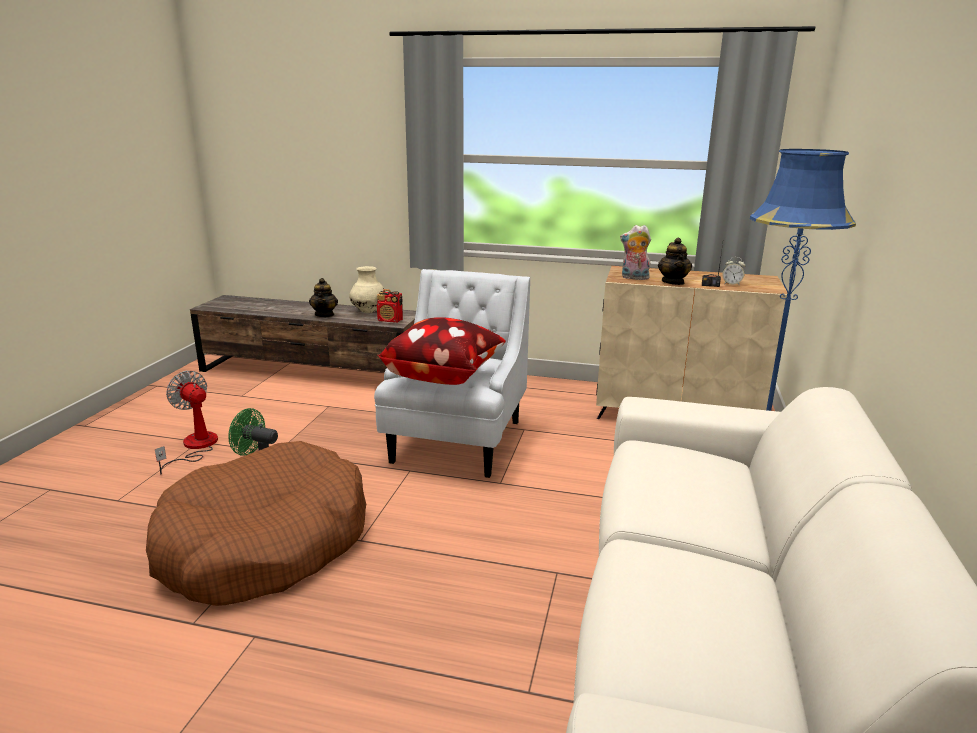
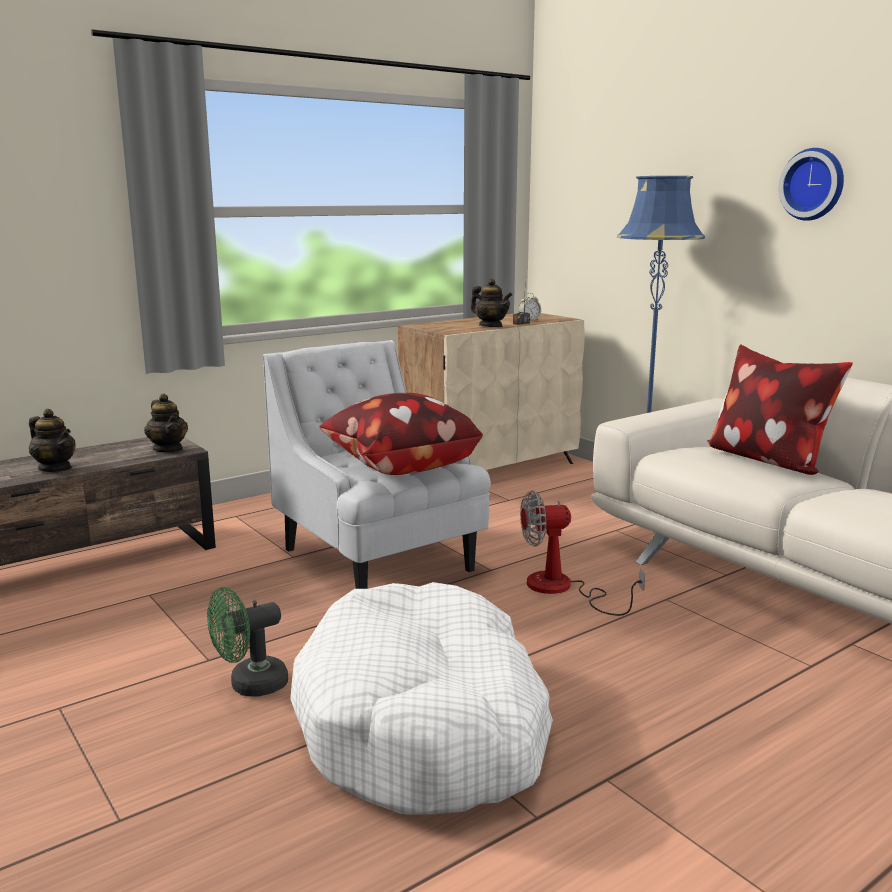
camera: 50 degrees left, 5 degrees down
(194, 447) = (71, 715): fan -> fan (562, 589)
(264, 543) = (424, 726): brown dog bed -> white dog bed
(369, 312) = (109, 450): beige vase -> none
(390, 320) = (168, 449): radio -> teapot
(634, 278) = (454, 329): plush toy -> none
(712, 494) = (767, 461): none -> pillow
(929, 178) = (814, 184): none -> wall clock

